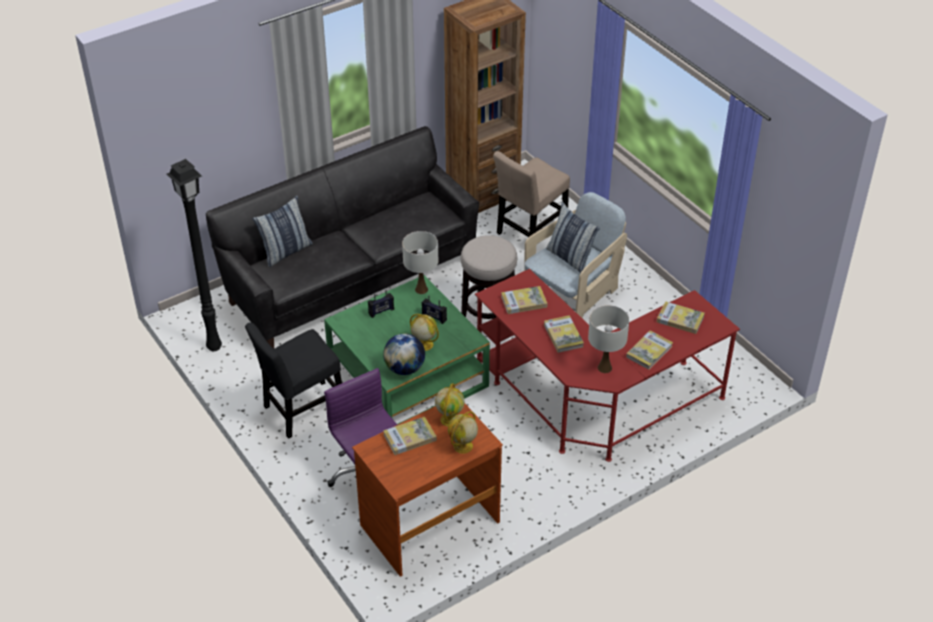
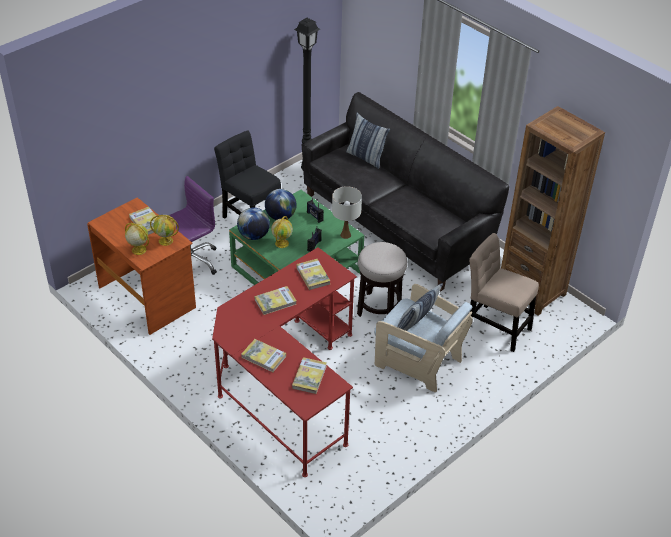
camera: 80 degrees right, 0 degrees up
(373, 341) = (280, 216): none -> globe
(604, 367) = (240, 329): white table lamp -> none

